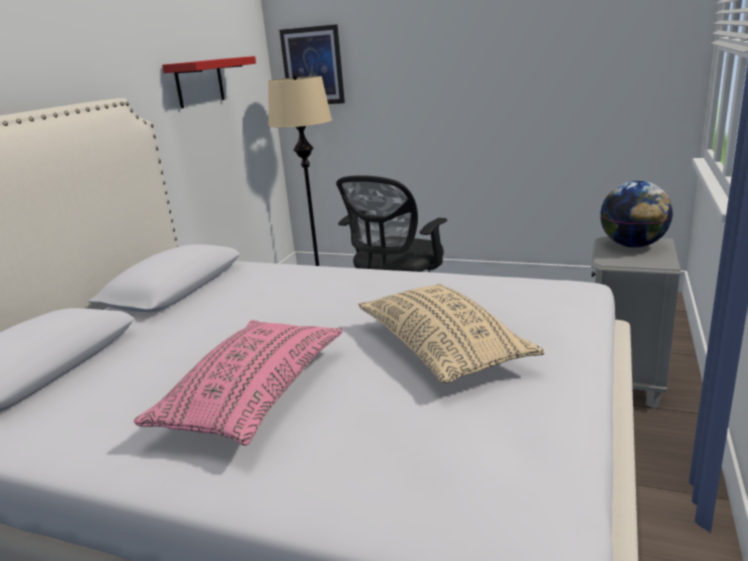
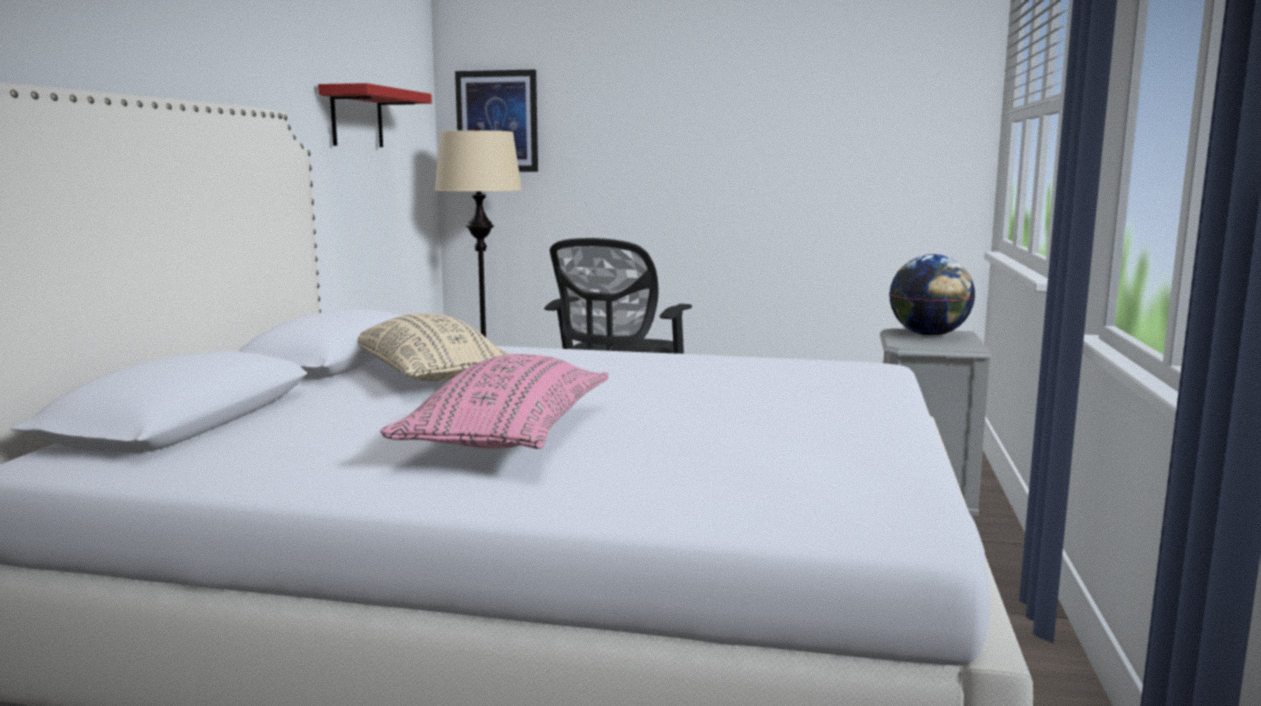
camera: 10 degrees left, 10 degrees down
(442, 348) = (731, 404): beige pillow -> beige pillow (429, 375)

